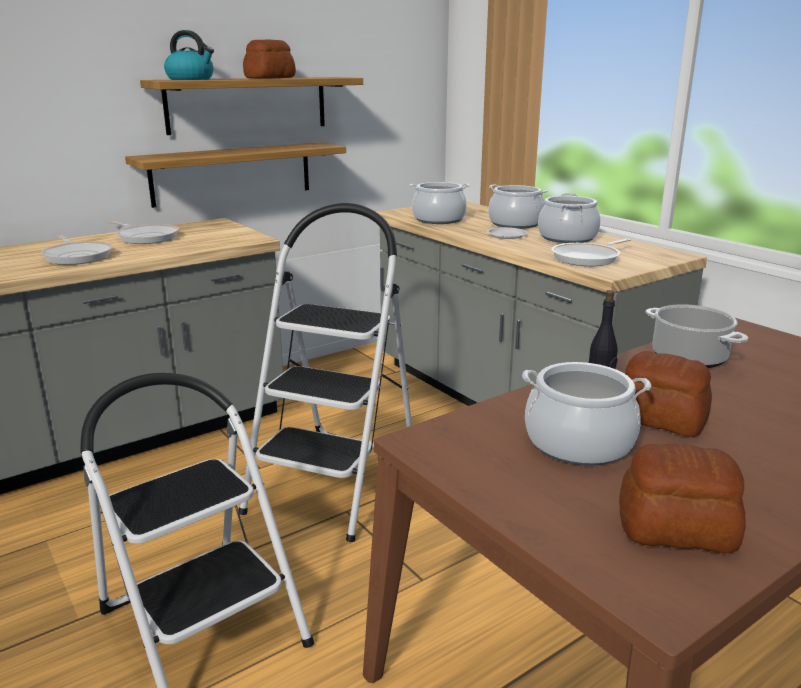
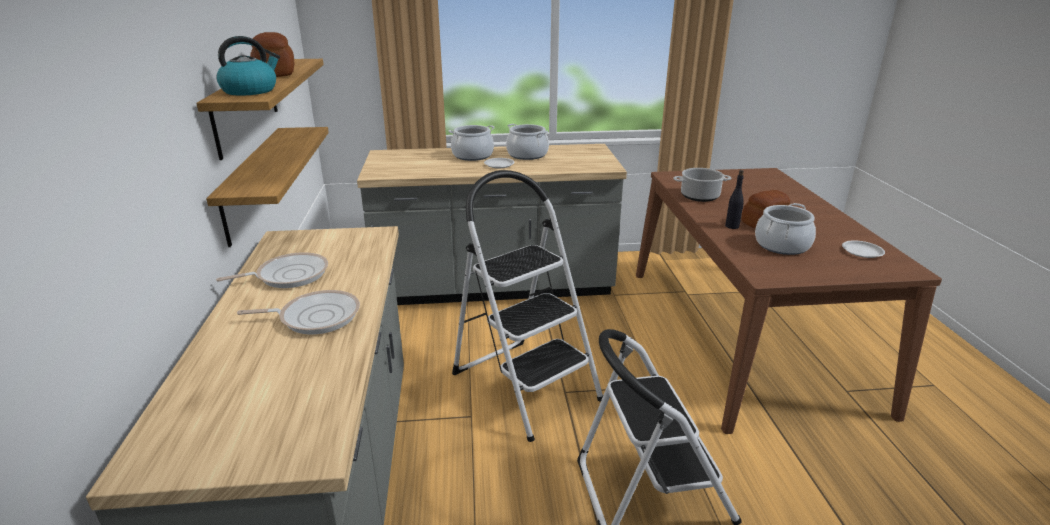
camera: 60 degrees left, 5 degrees up
(438, 219) = (423, 169): cooking pot -> none
(588, 258) = (578, 163): frying pan -> none
(677, 529) = (862, 252): bread -> white plate

